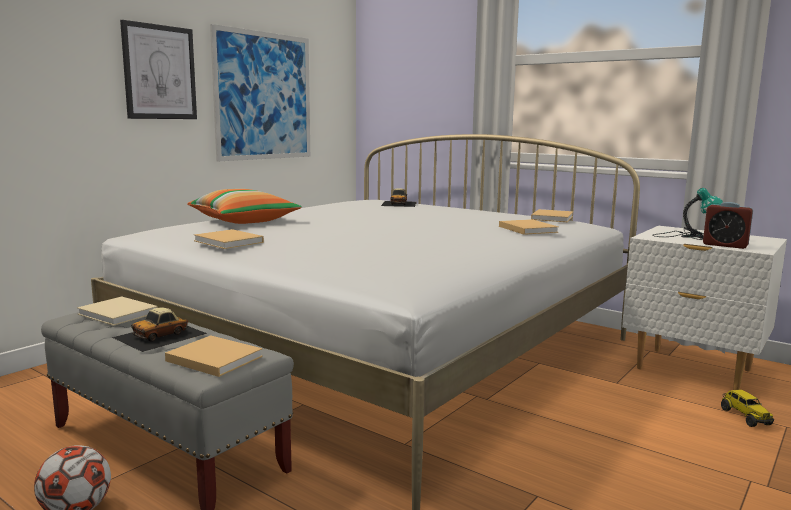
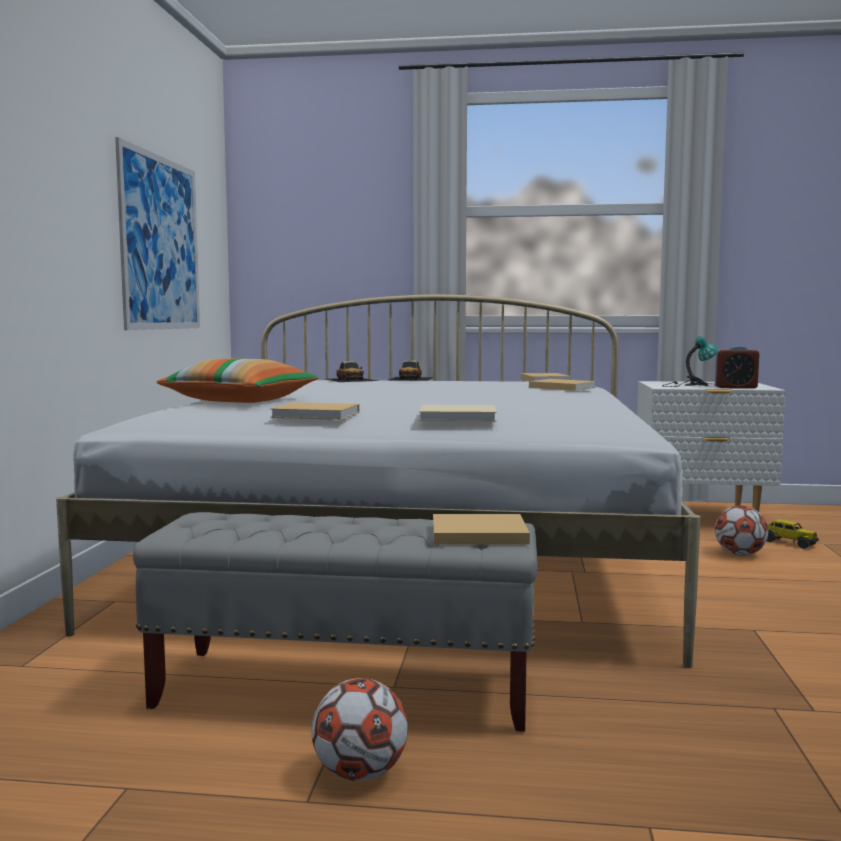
camera: 30 degrees left, 5 degrees down
(119, 314) = (233, 520): beige book -> beige book (460, 417)
(159, 72) = (73, 197): picture -> none
(160, 335) = (353, 528): toy car -> toy car (411, 378)
(665, 416) = (740, 554): none -> football

